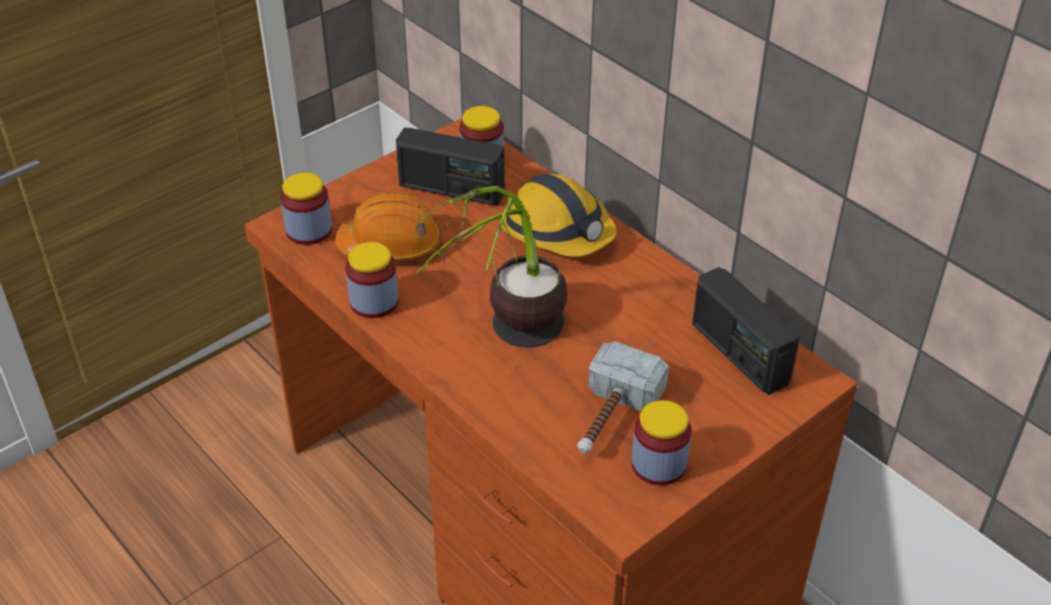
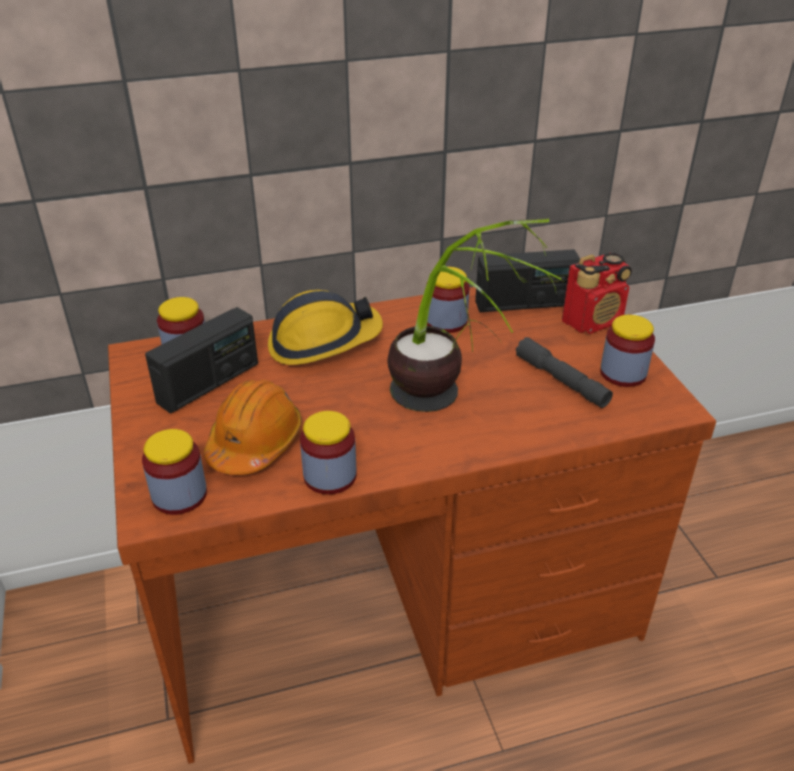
camera: 65 degrees left, 5 degrees down
(610, 417) = (561, 381): hammer -> grey flashlight
(656, 303) = (446, 321): none -> jar
(747, 418) = (593, 321): none -> radio

